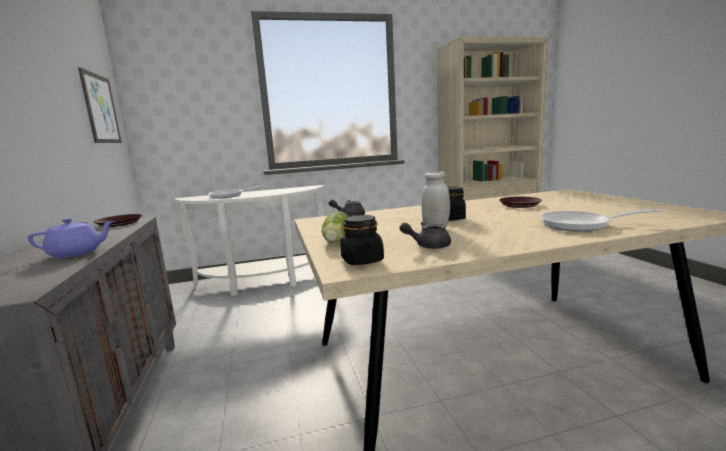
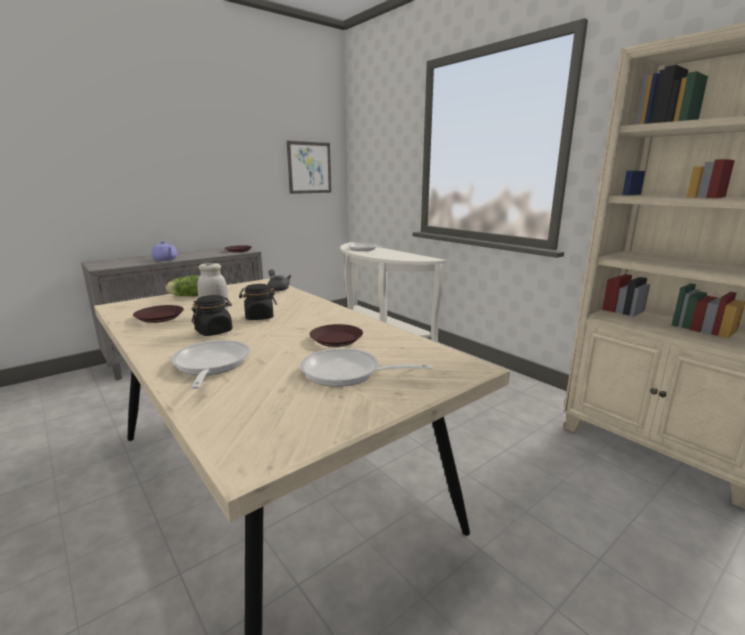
camera: 65 degrees right, 5 degrees up
(362, 260) = (133, 306): black jar -> black jar (214, 331)
(427, 246) = (159, 317): grey teapot -> brown plate
(585, 204) = (347, 373): none -> frying pan

